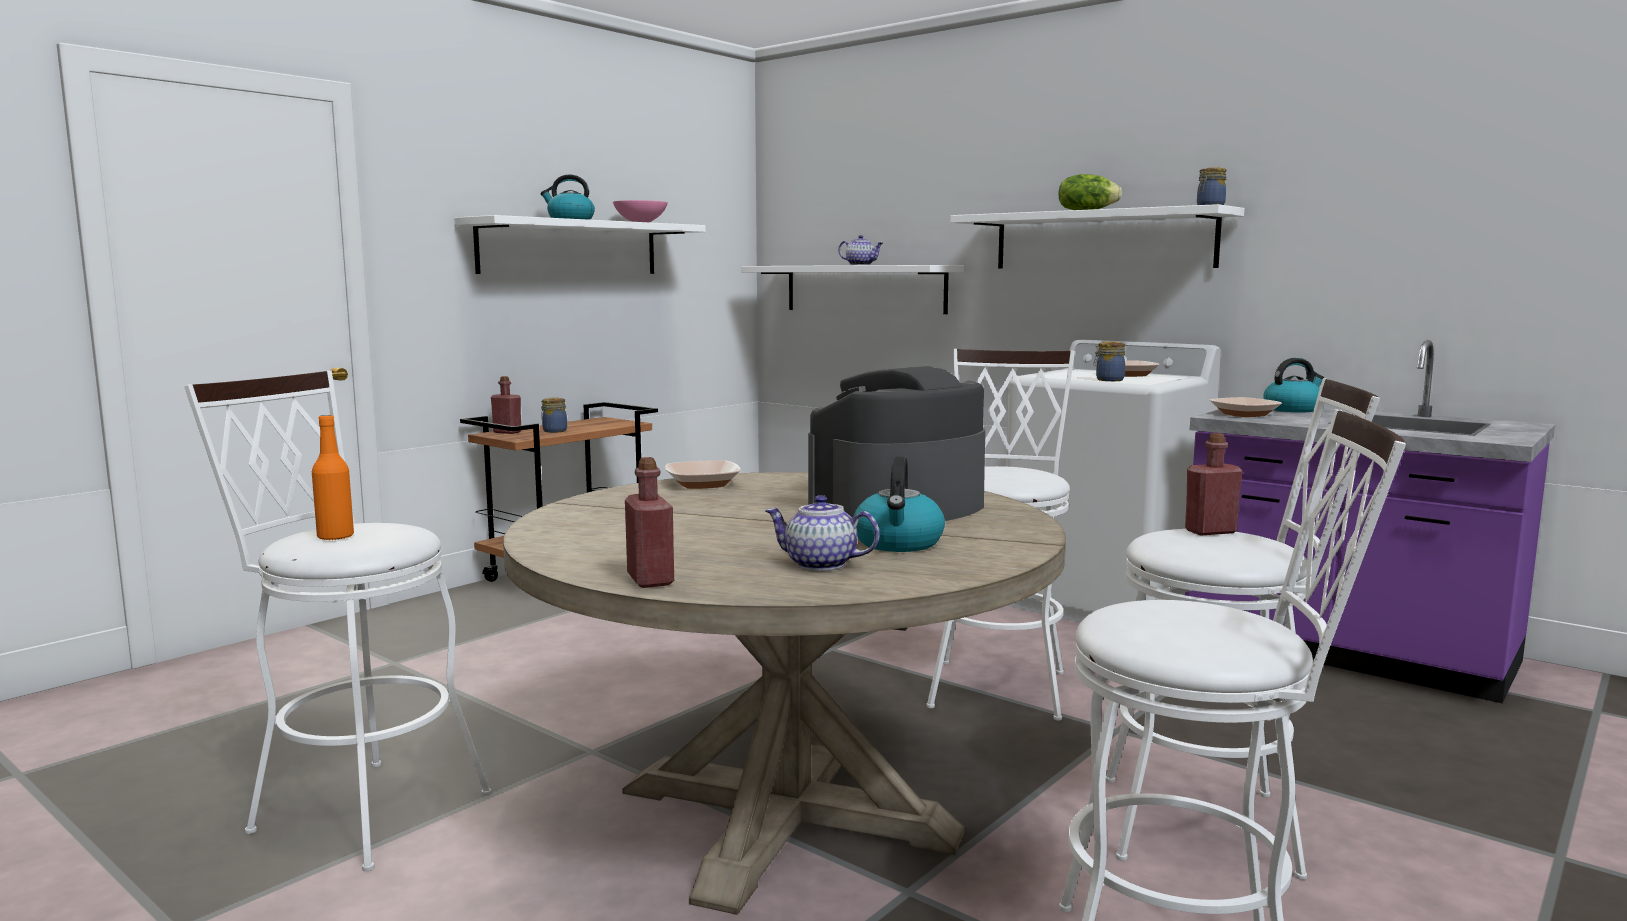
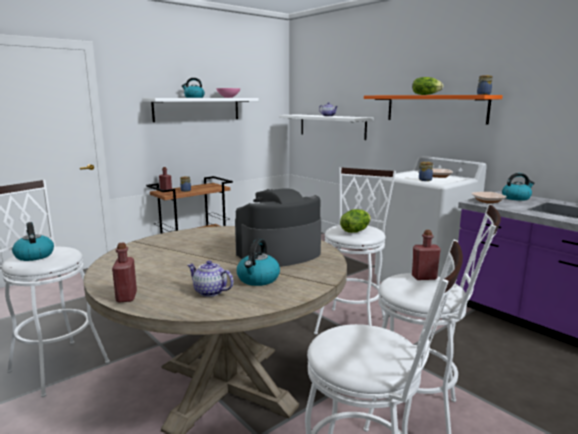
camera: 10 degrees right, 5 degrees up
(335, 537) = (34, 255): orange bottle -> kettle
(702, 484) = (205, 232): bowl -> none
(1008, 475) = (355, 231): none -> lettuce
(1102, 240) = (435, 108): white shelf -> orange shelf

